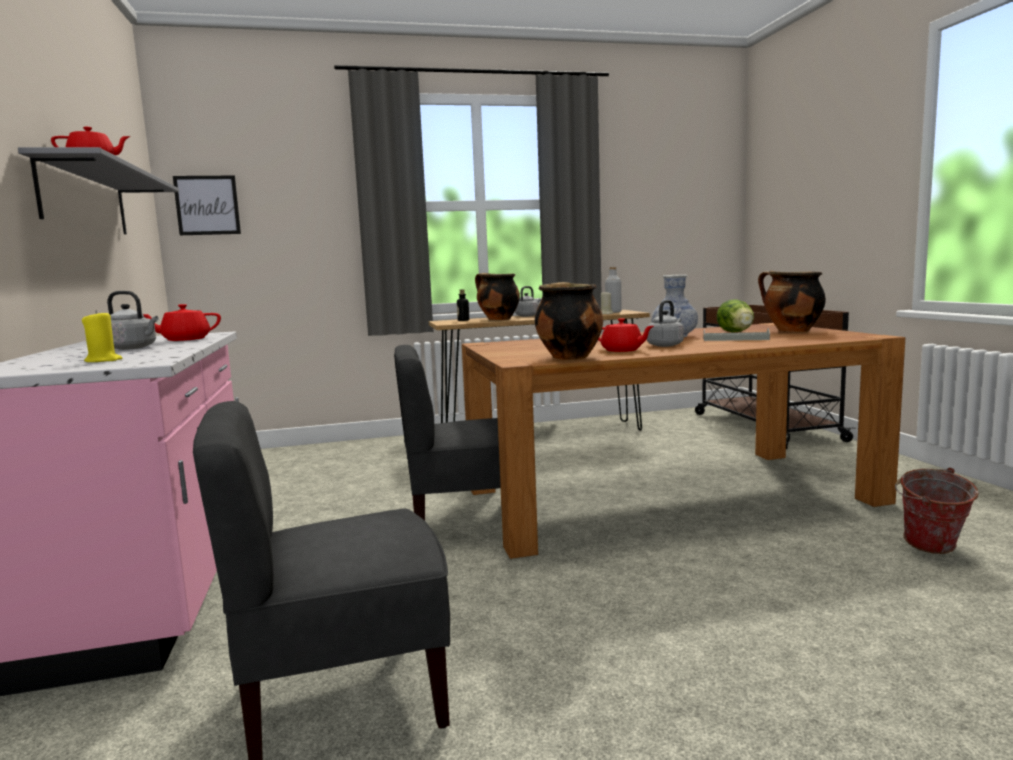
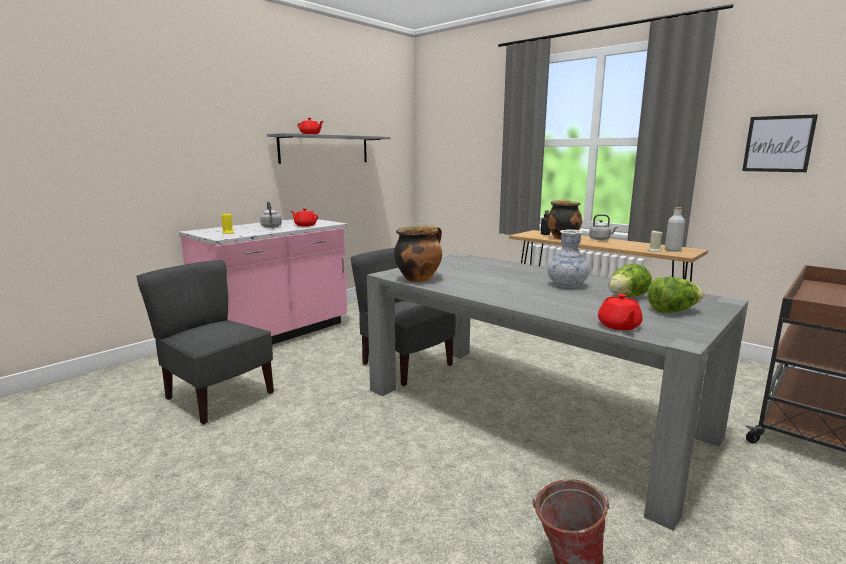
camera: 55 degrees right, 5 degrees up
(207, 205) = (434, 141): picture -> picture (778, 144)
(622, 350) = (466, 284): red teapot -> red teapot (619, 326)
(666, 345) = (508, 289): grey kettle -> none
(667, 495) = (531, 412): brown dining table -> grey dining table
(735, 339) = (576, 301): grey tray -> none
(791, 331) = (672, 311): cooking pot -> lettuce

